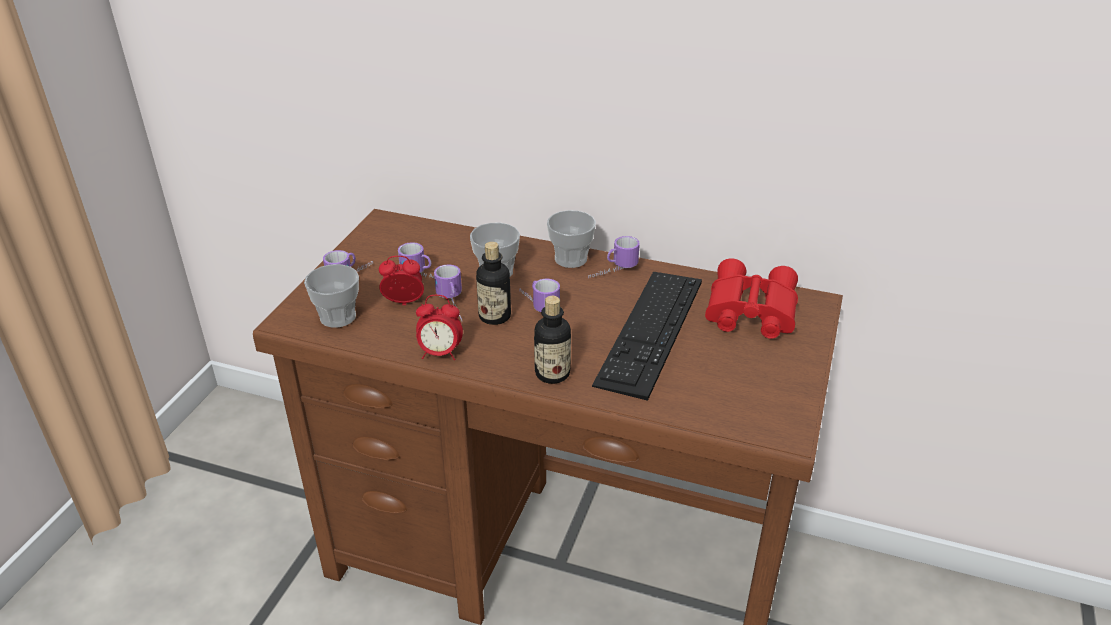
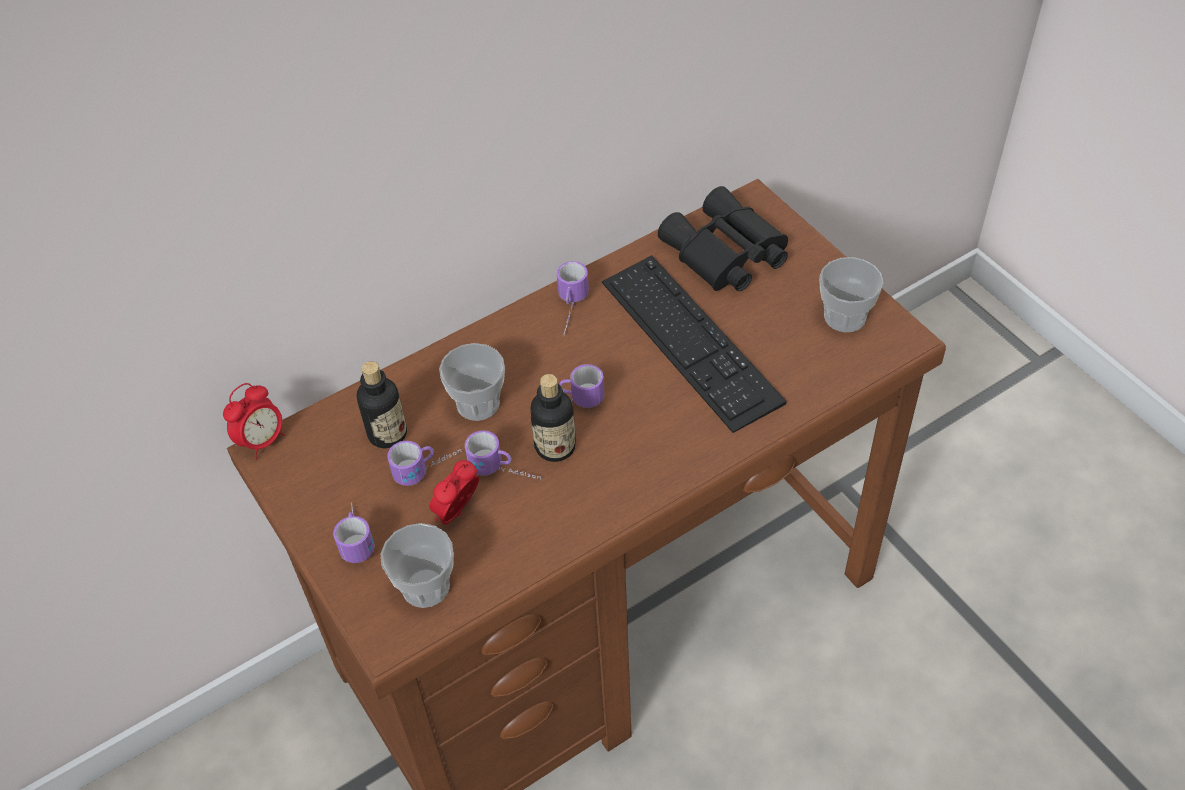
camera: 50 degrees left, 15 degrees up
(440, 353) = (576, 525): alarm clock -> alarm clock (262, 441)
(552, 373) = (688, 451): bottle -> bottle (387, 434)
(570, 259) = (515, 330): cup -> cup (845, 317)
(748, 311) = (725, 254): red binoculars -> black binoculars

